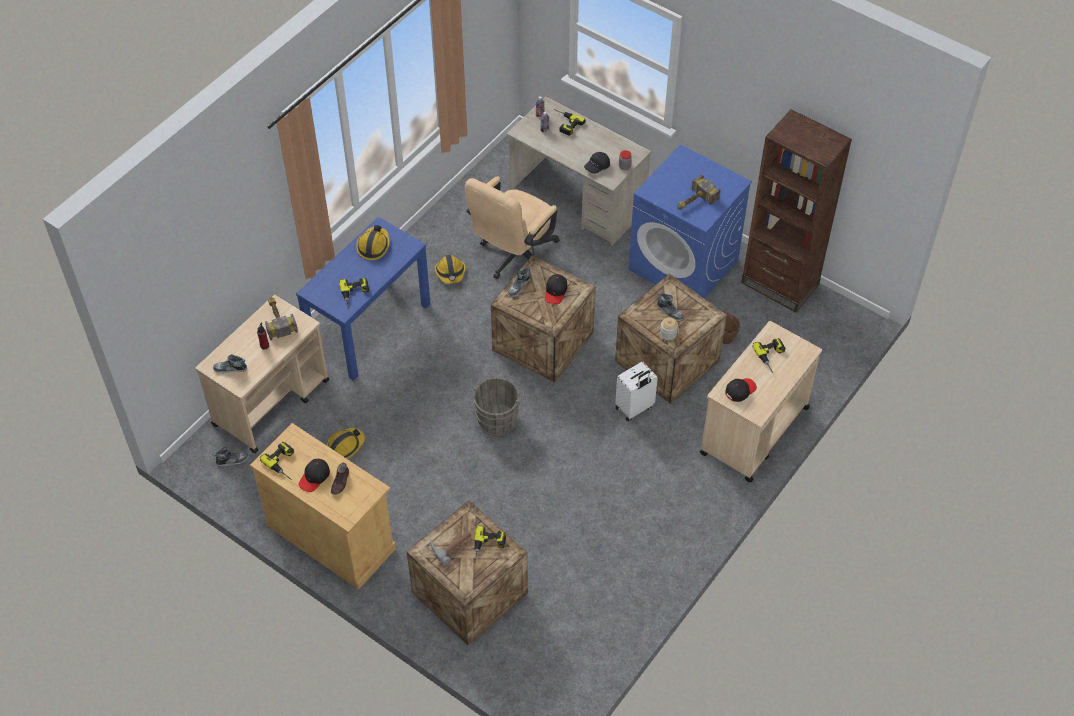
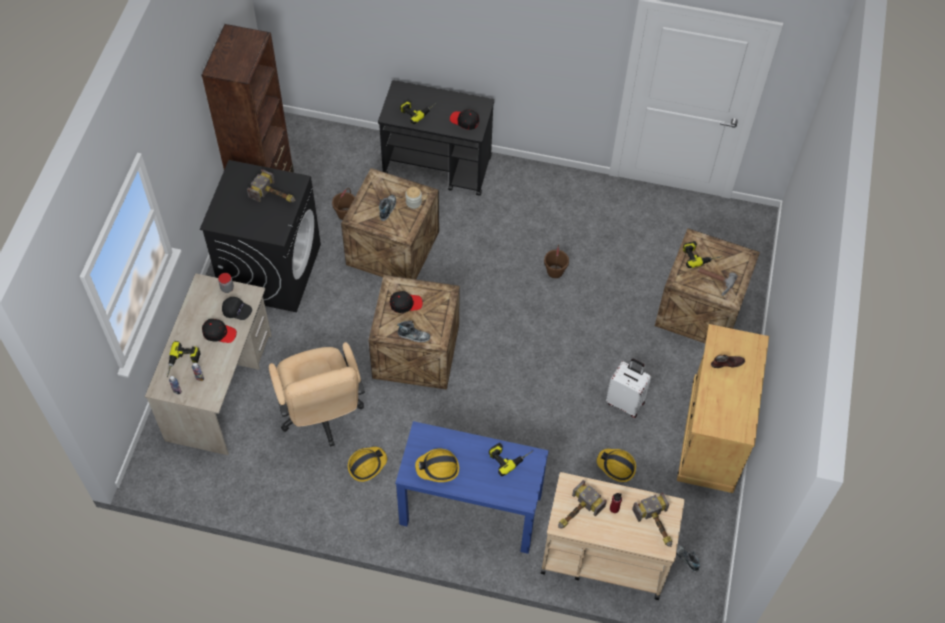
camera: 115 degrees left, 5 degrees up
(230, 369) = (657, 526): shoe -> hammer
(284, 463) = (736, 416): power drill -> none
(314, 477) = (735, 385): black cap -> black cap (219, 333)
(498, 418) = (520, 354): grey bucket -> none
(514, 257) = (322, 415): beige office chair -> beige office chair turned 60 degrees clockwise
(577, 483) = (555, 271): none -> brown bucket
(634, 408) = (457, 255): white suitcase -> white suitcase (625, 402)
(684, 265) = (271, 269): blue washing machine -> black washing machine
(753, 431) = (438, 167): beige cart -> black cart

